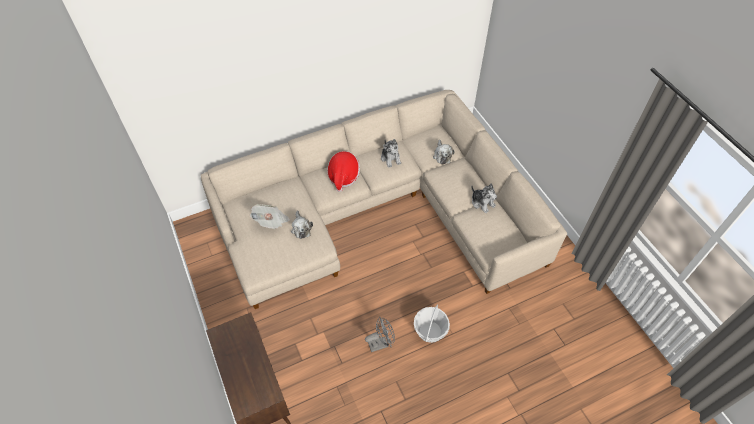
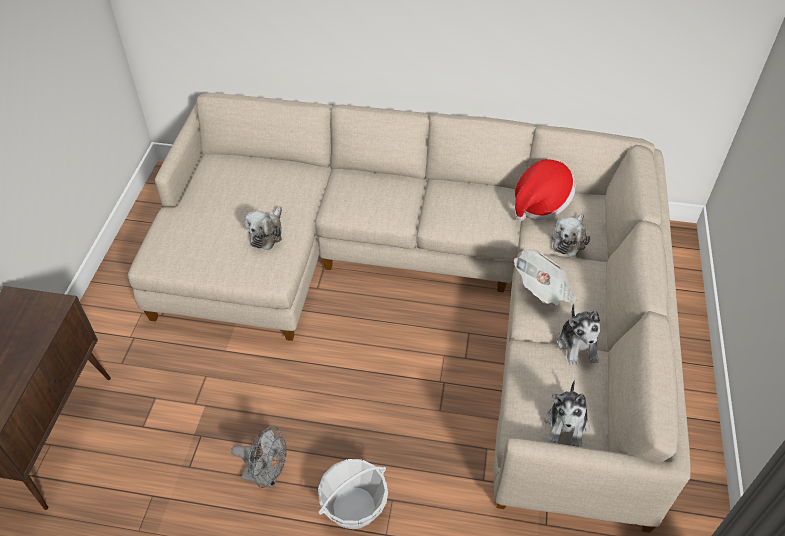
camera: 35 degrees right, 5 degrees down
(271, 222) = (235, 204): newspaper -> newspaper (543, 290)
(343, 176) = (387, 196): hat -> hat (540, 204)
(390, 158) = (481, 205): plush toy -> plush toy (566, 425)

